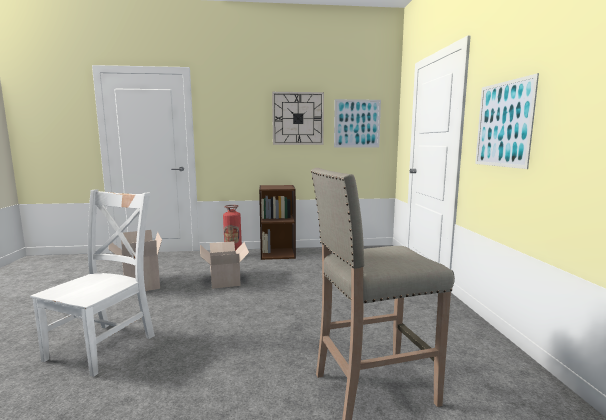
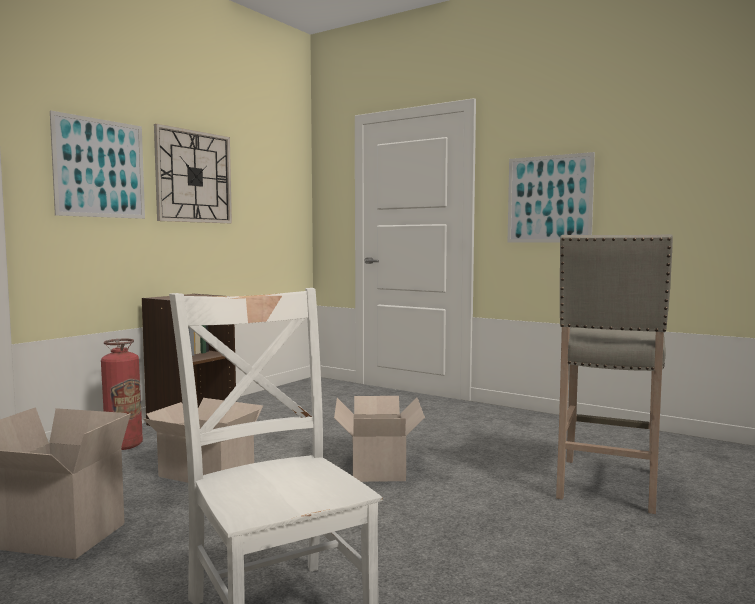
camera: 50 degrees left, 5 degrees down
(287, 307) = (378, 466): none -> cardboard box
(357, 123) = (269, 192): picture -> picture (100, 168)

